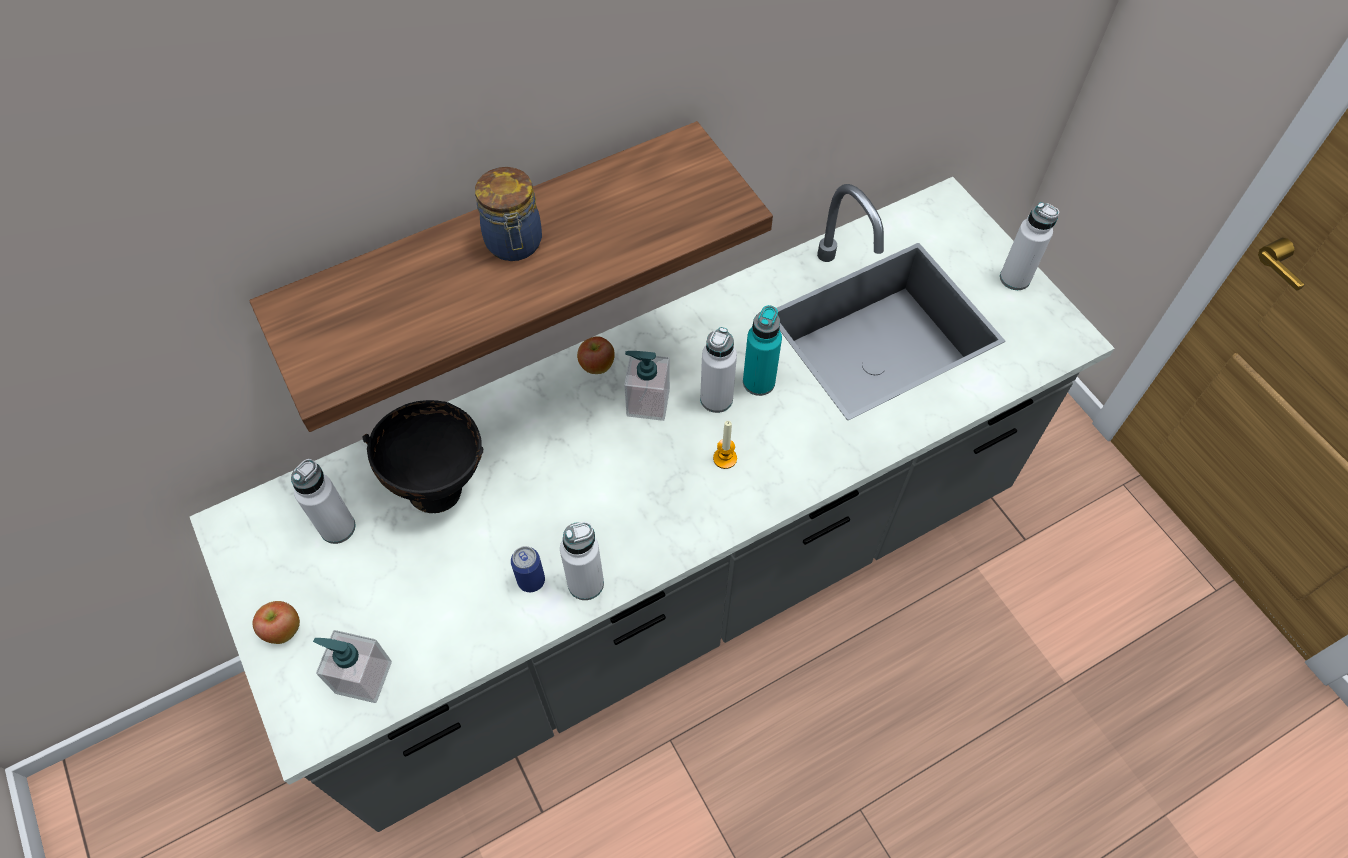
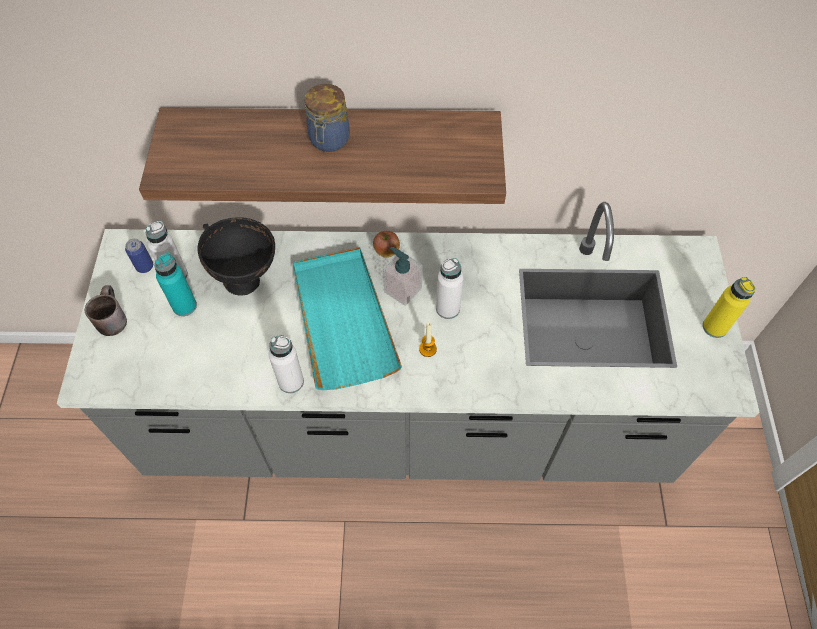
camera: 30 degrees right, 0 degrees up
(283, 630) = (110, 318): apple -> brown mug
(363, 677) = (133, 368): soap dispenser -> none
(531, 580) = (261, 363): can -> can (145, 266)
(598, 474) = (343, 319): none -> turquoise tray
(758, 382) = (482, 311): turquoise bottle -> turquoise bottle (184, 306)
(1015, 278) = (714, 327): white bottle -> yellow bottle

